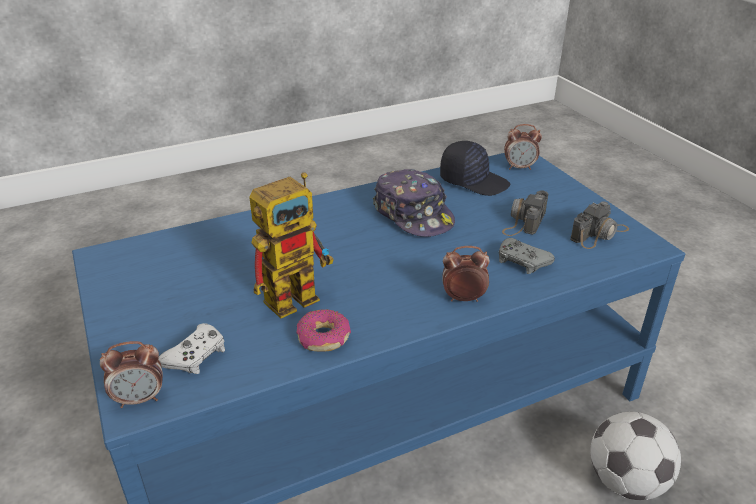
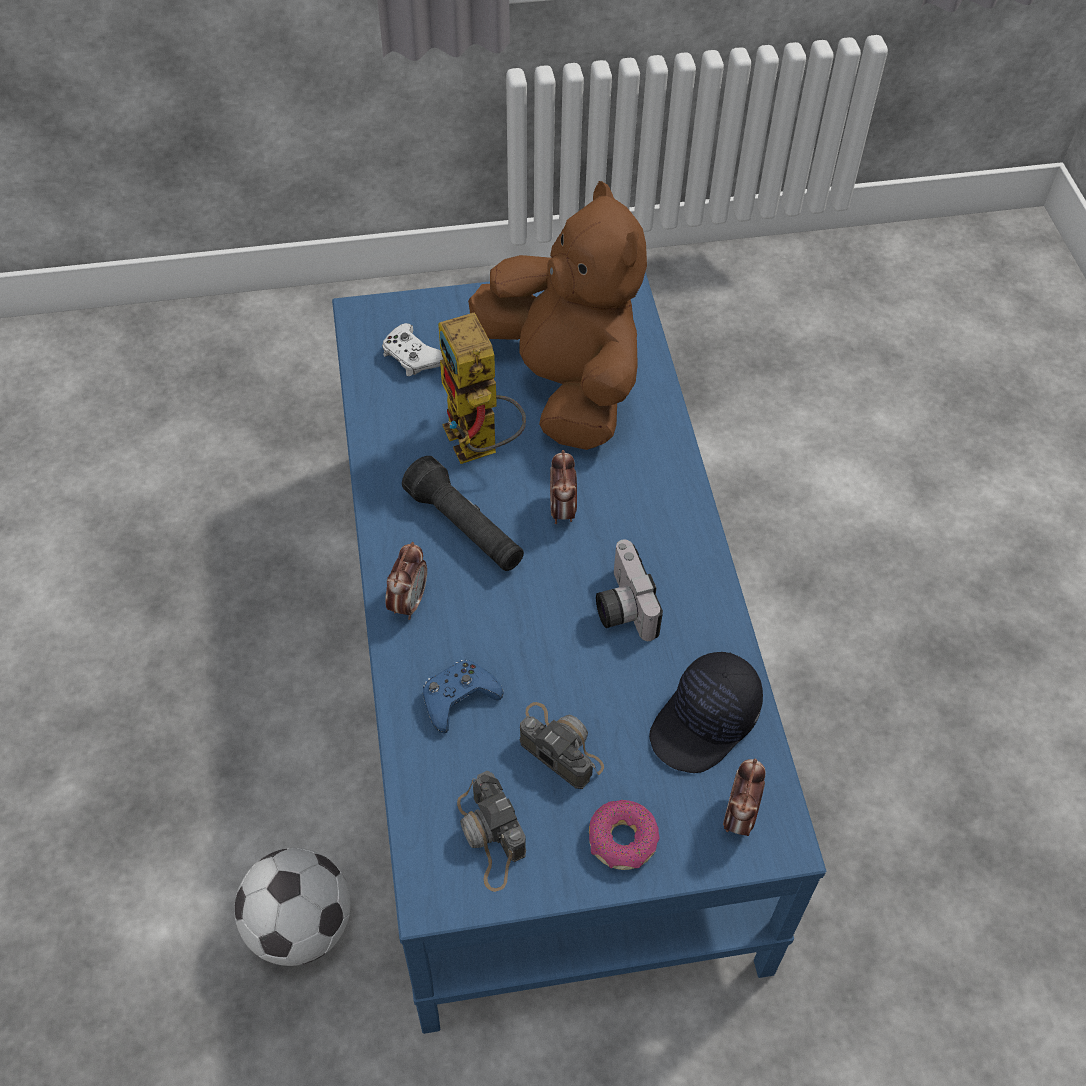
camera: 105 degrees right, 20 degrees up
(140, 399) = (371, 318): alarm clock -> alarm clock (562, 510)
(220, 265) = (565, 384): none -> brown plush toy
(324, 338) = (395, 457): donut -> donut (622, 840)
(382, 285) = (465, 528): none -> black flashlight
(413, 215) = (621, 606): cap -> camera
(522, 261) = (459, 698): grey game controller -> blue game controller

